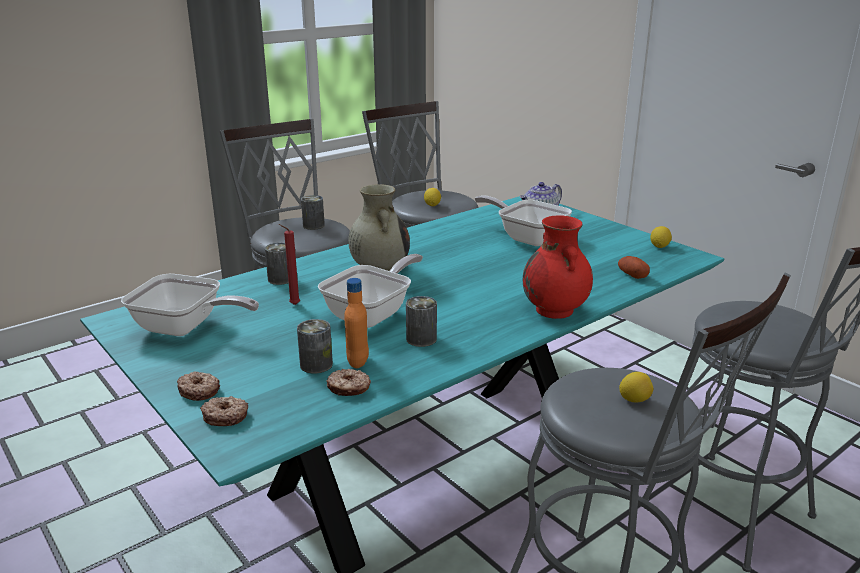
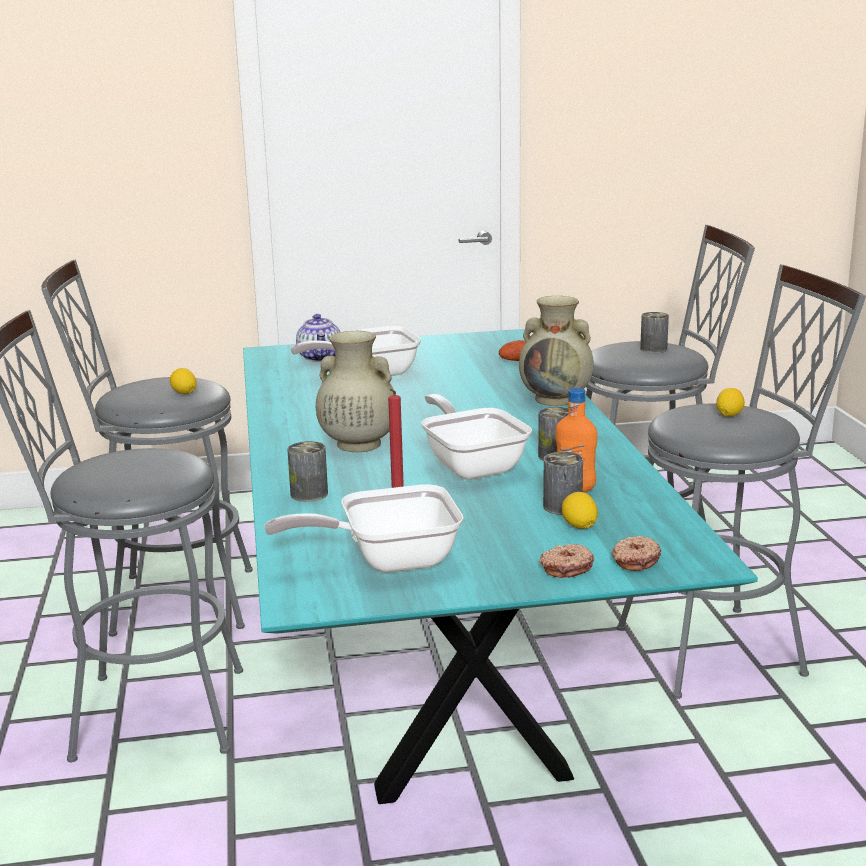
camera: 60 degrees left, 5 degrees down
(185, 328) = (388, 561): frying pan -> frying pan turned 150 degrees counterclockwise
(313, 225) = (136, 459): can -> can (653, 349)
(348, 388) = (627, 500): donut -> none
(555, 310) = (556, 399): red vase -> beige vase
(659, 246) = (469, 339): lemon -> lemon (579, 526)

